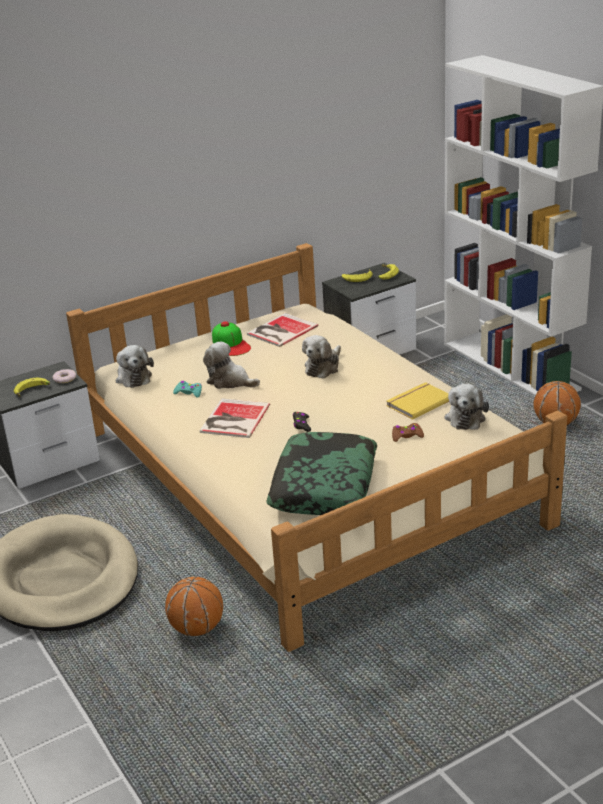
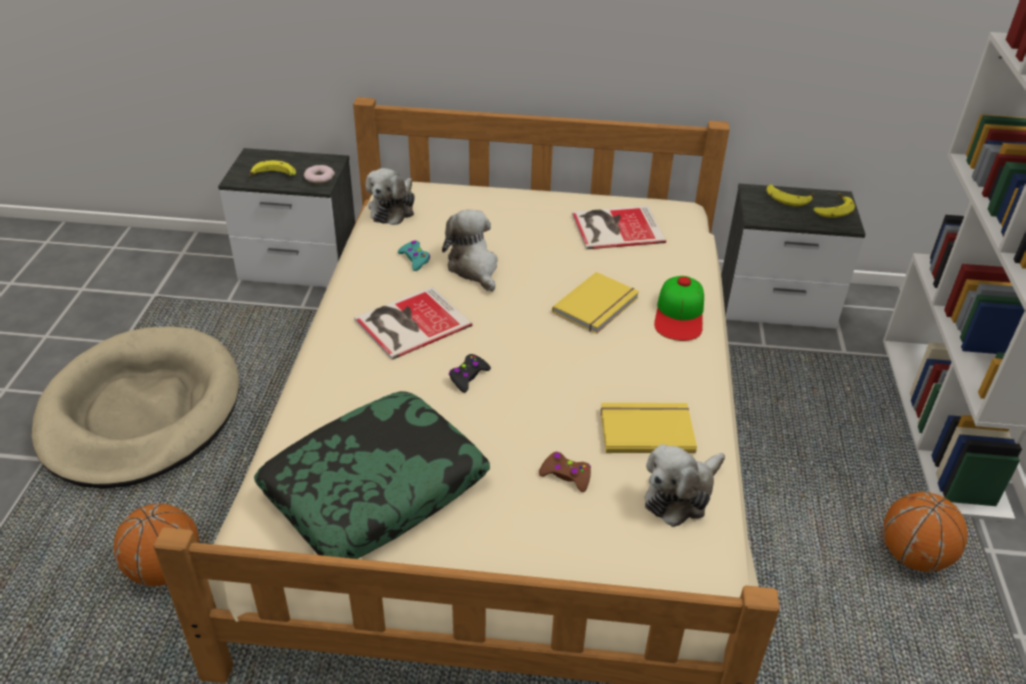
camera: 35 degrees right, 10 degrees up
(231, 344) = (539, 218): cap -> cap (679, 314)
(323, 367) = (598, 306): plush toy -> yellow book

